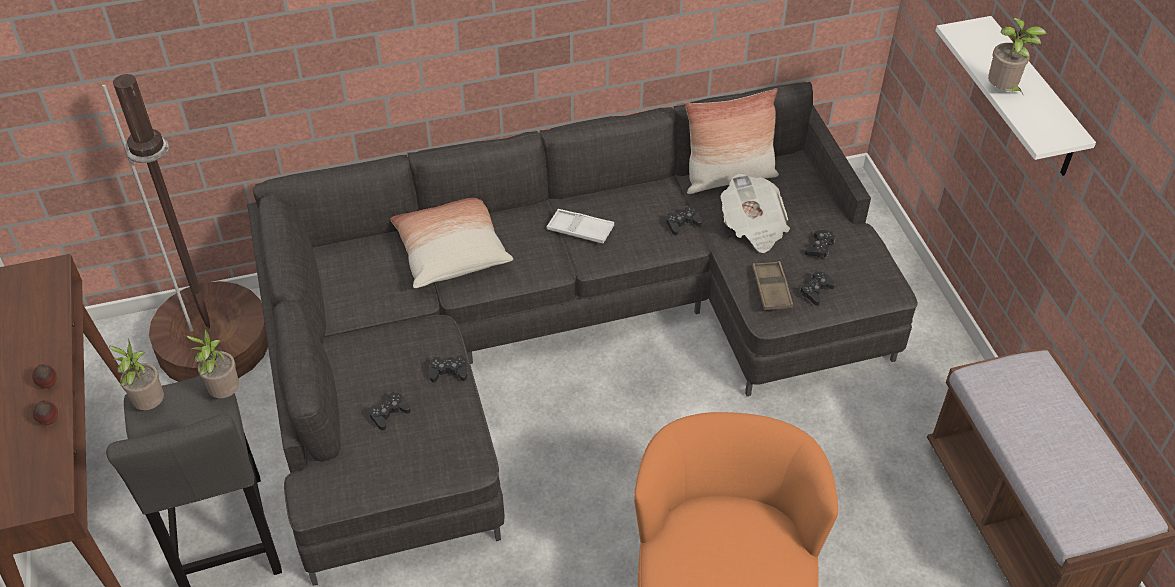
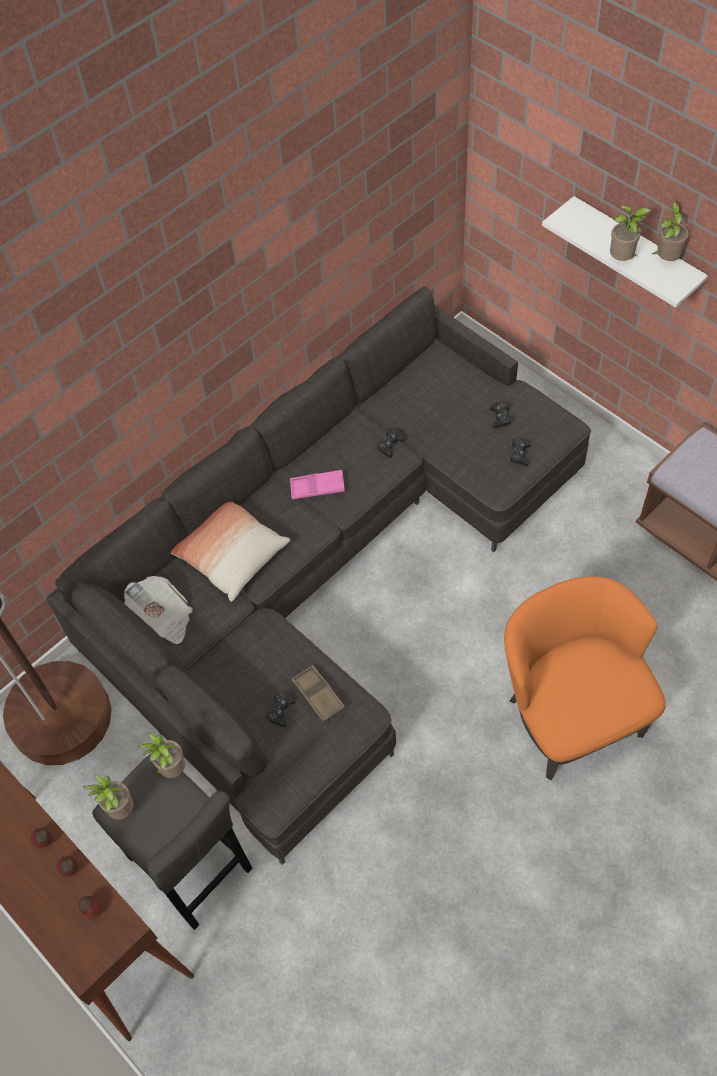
camera: 25 degrees left, 10 degrees up
(38, 468) = (93, 910): none -> apple
(448, 372) = (300, 654): black game controller -> none
(580, 230) = (317, 487): white tray -> pink tray
(729, 177) = (398, 389): pillow -> none
(753, 227) = (442, 423): newspaper -> newspaper (161, 620)
(771, 289) = (487, 468): brown tray -> brown tray (318, 695)
(1055, 109) = (665, 259): none -> potted plant

